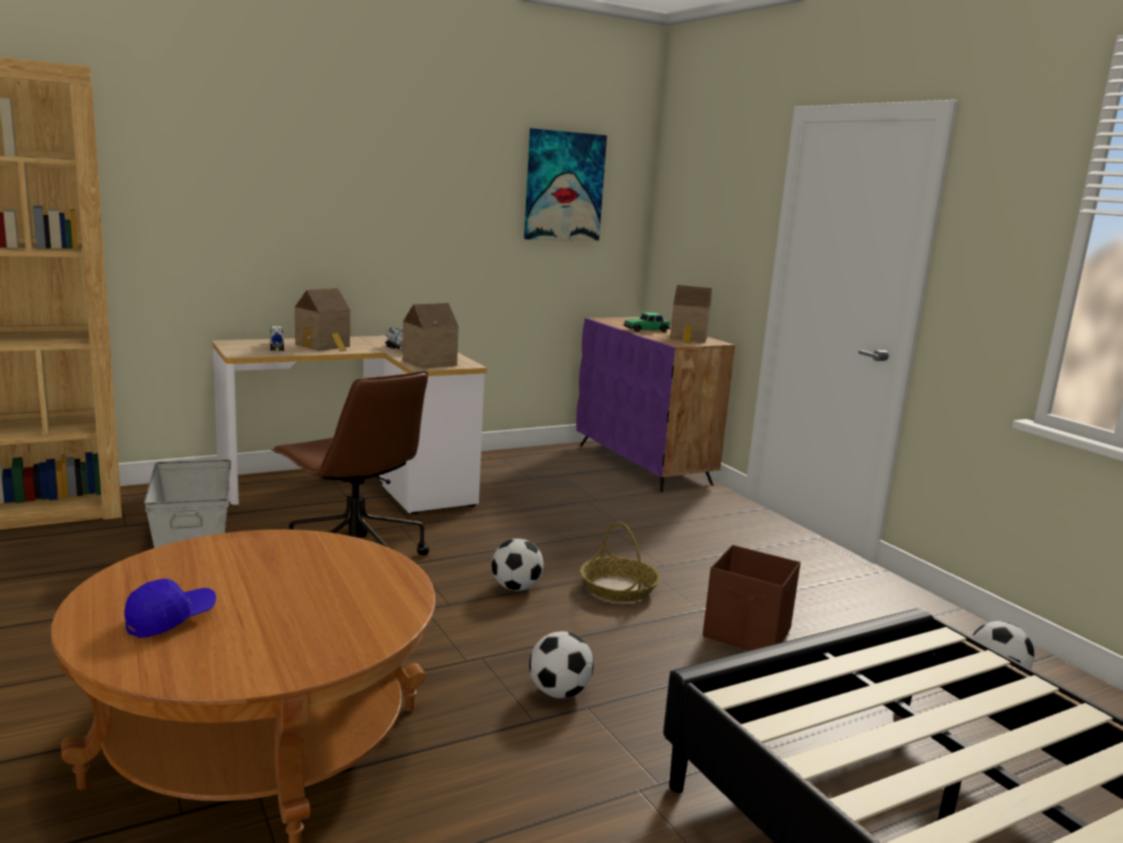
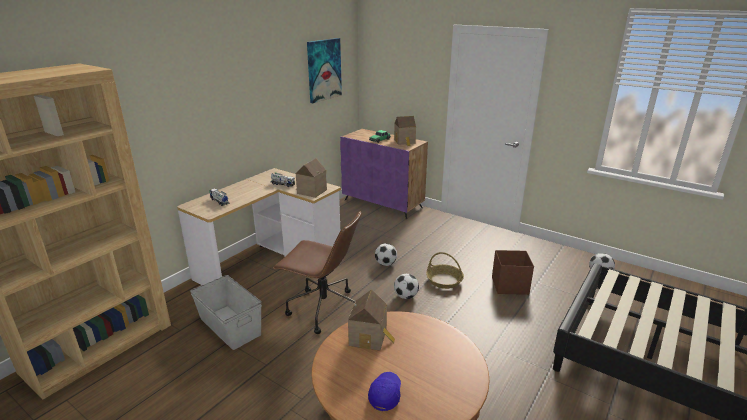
camera: 25 degrees left, 10 degrees up
(324, 346) = (242, 193): toy house -> toy house (370, 337)
(559, 692) = (477, 344): football -> football (385, 264)

